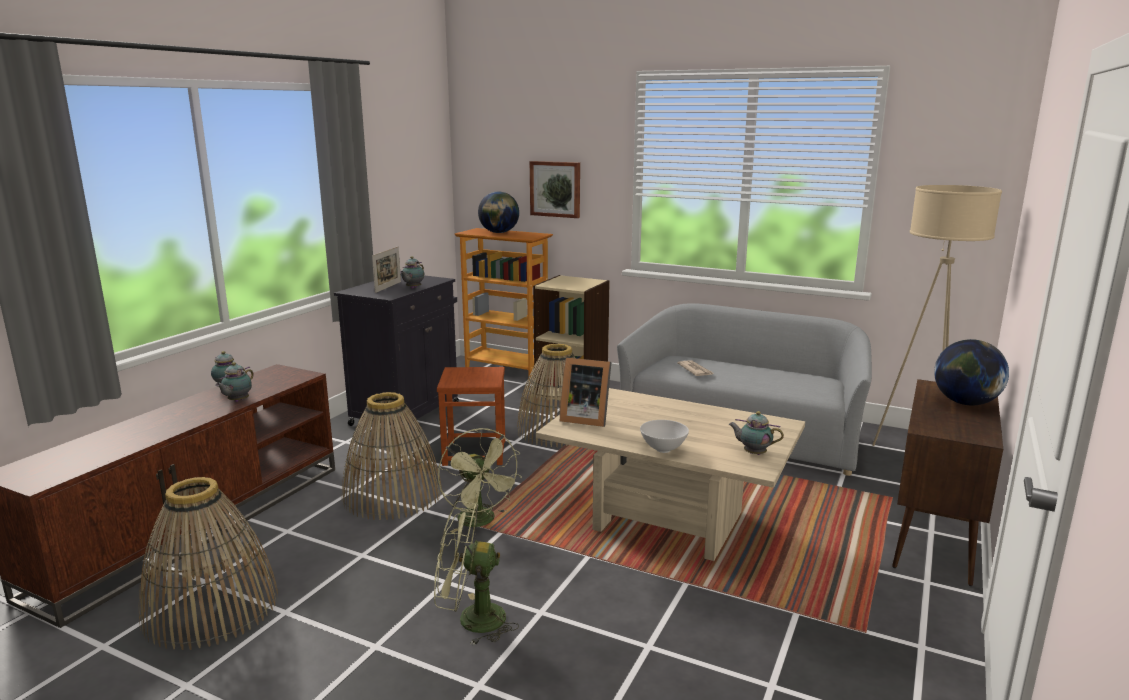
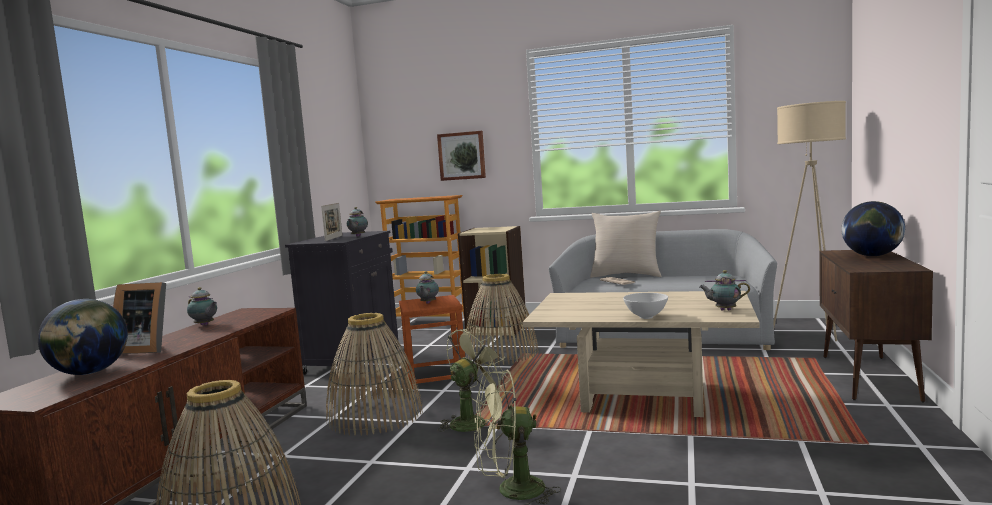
camera: 10 degrees left, 10 degrees down
(237, 401) = (220, 331): teapot -> teapot (427, 303)
(481, 522) = (473, 422): green fan -> green fan turned 90 degrees counterclockwise
(499, 232) = (414, 198): globe -> globe (89, 373)
(584, 418) = (558, 309): picture frame -> picture frame (145, 349)
(714, 358) = (626, 275): none -> beige pillow

